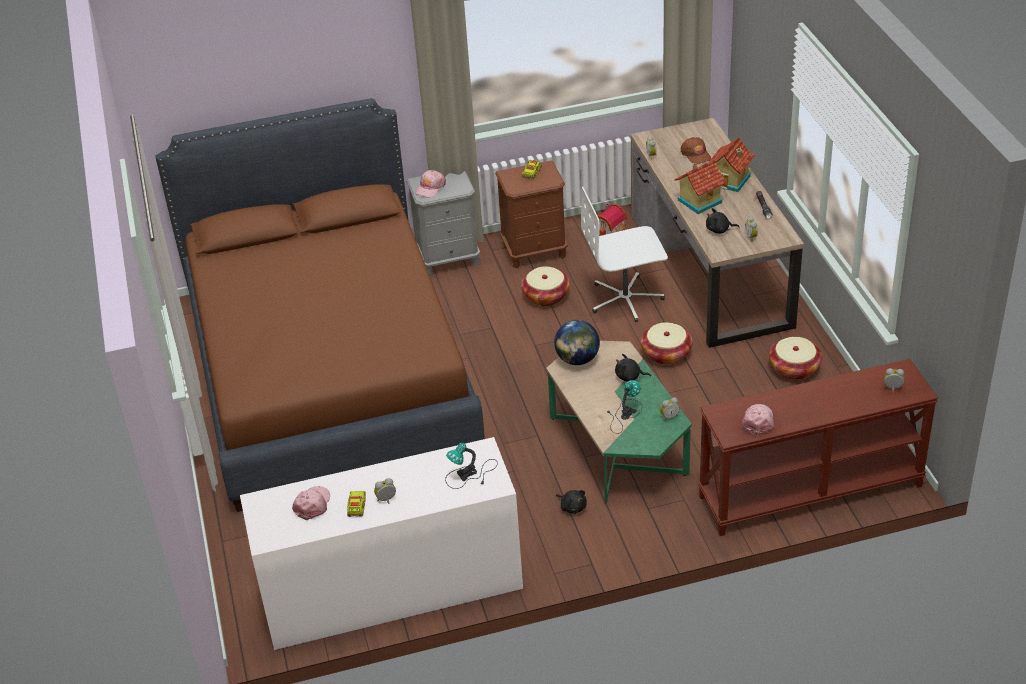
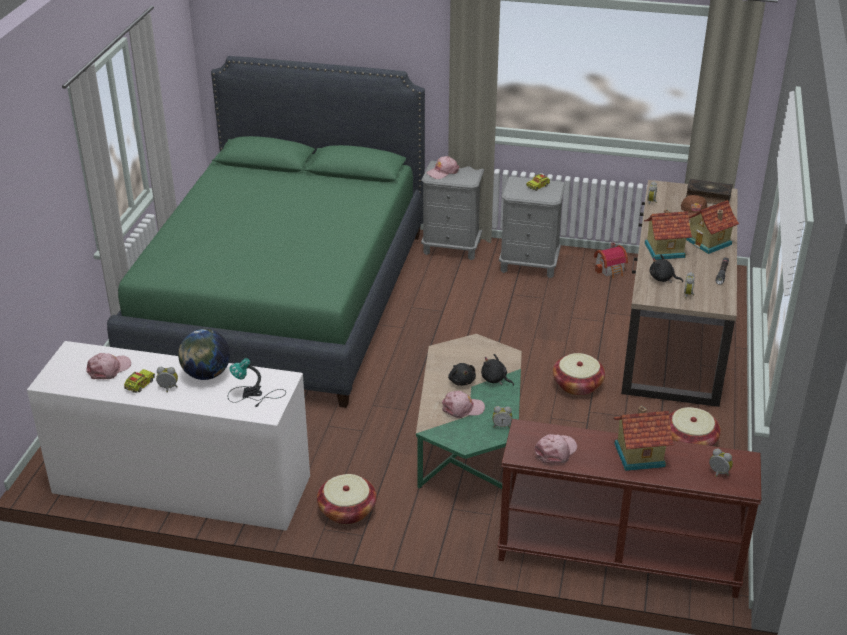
camera: 25 degrees right, 5 degrees down
(329, 372) = (283, 299): brown bed -> green bed
(535, 251) = (529, 265): brown nightstand -> grey nightstand
(546, 296) = (509, 302): basket -> basket (347, 511)
(572, 507) = (387, 480): black plush toy -> black plush toy (461, 381)
(577, 360) = (461, 349): globe -> globe (206, 375)
(624, 414) = (462, 408): table lamp -> pink cap
(626, 299) = (577, 328): white office chair -> none
(695, 135) = (708, 197): none -> book
(822, 397) = (638, 454): none -> toy house

